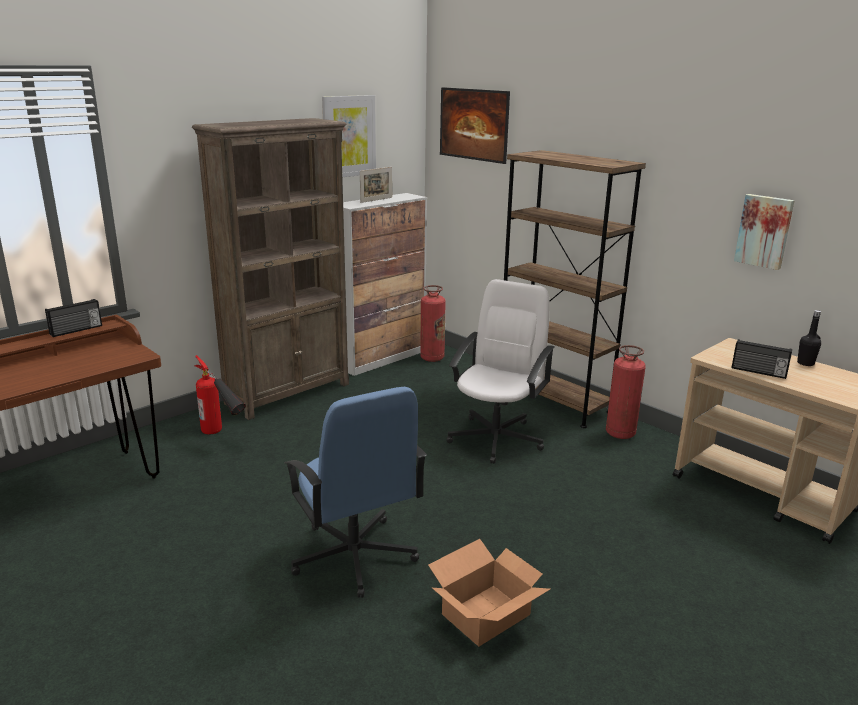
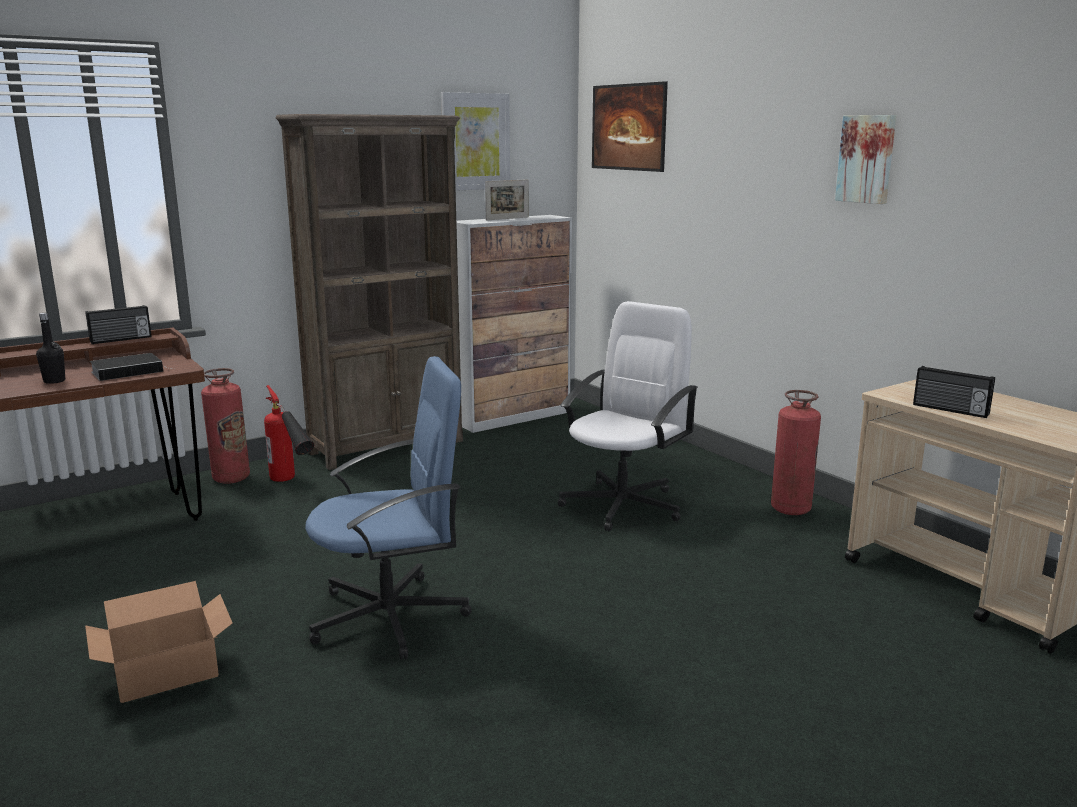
camera: 10 degrees right, 5 degrees down
(95, 362) = (129, 371): none -> book
(354, 557) = (391, 616): blue office chair -> blue office chair turned 90 degrees counterclockwise
(432, 358) = (576, 419): fire extinguisher -> fire extinguisher (231, 478)
(487, 614) = (533, 693): cardboard box -> cardboard box (167, 671)
(552, 401) = (713, 470): brown bookcase -> none
(764, 231) = (970, 229): picture -> picture (867, 159)
(805, 363) = (1024, 404): black bottle -> black bottle (54, 381)

